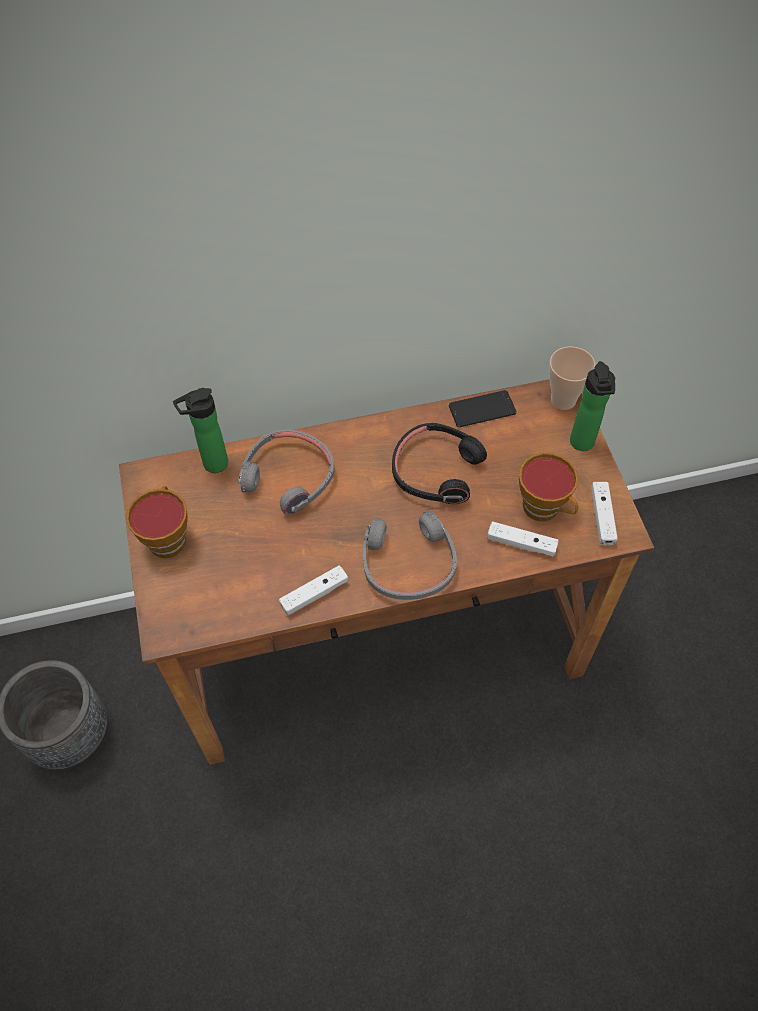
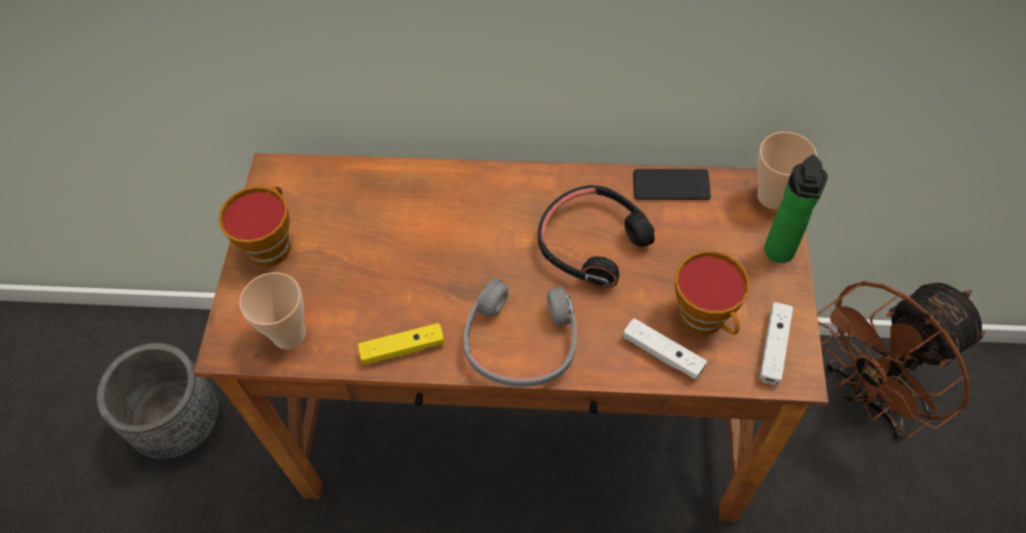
camera: 20 degrees right, 0 degrees up
(212, 465) = (348, 177): bottle -> none
(214, 608) = (289, 335): none -> cup
(289, 477) = (425, 210): grey headphones -> none
(314, 594) = (403, 349): white game controller -> yellow game controller
(654, 547) = (868, 397): none -> brown fan

